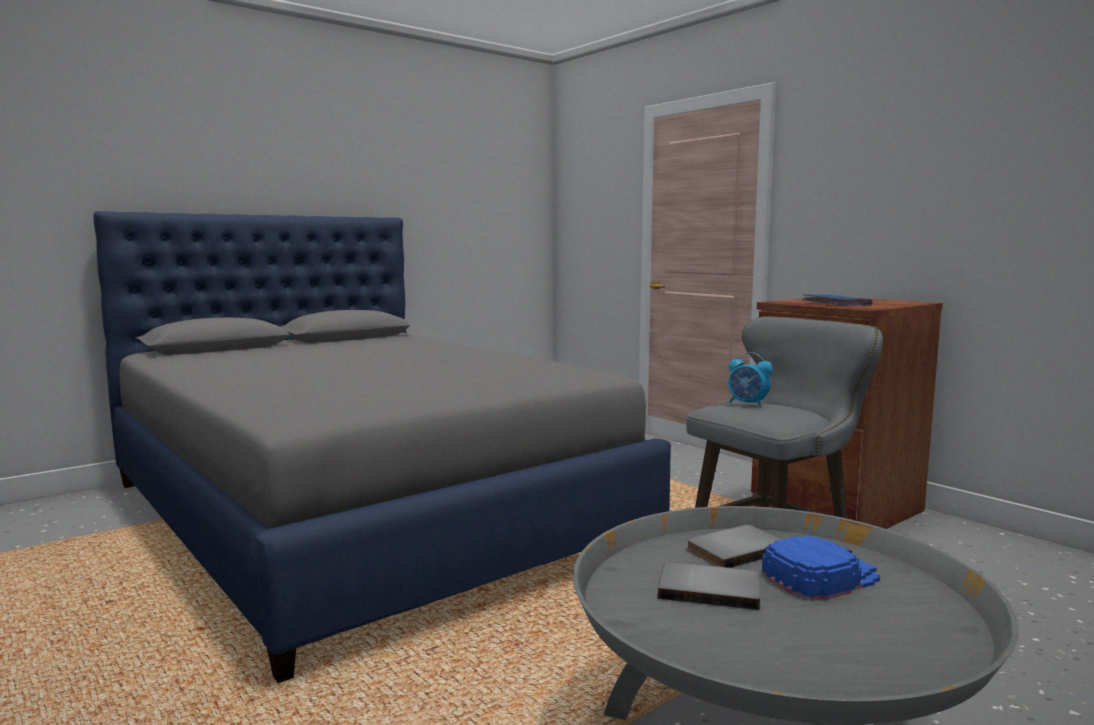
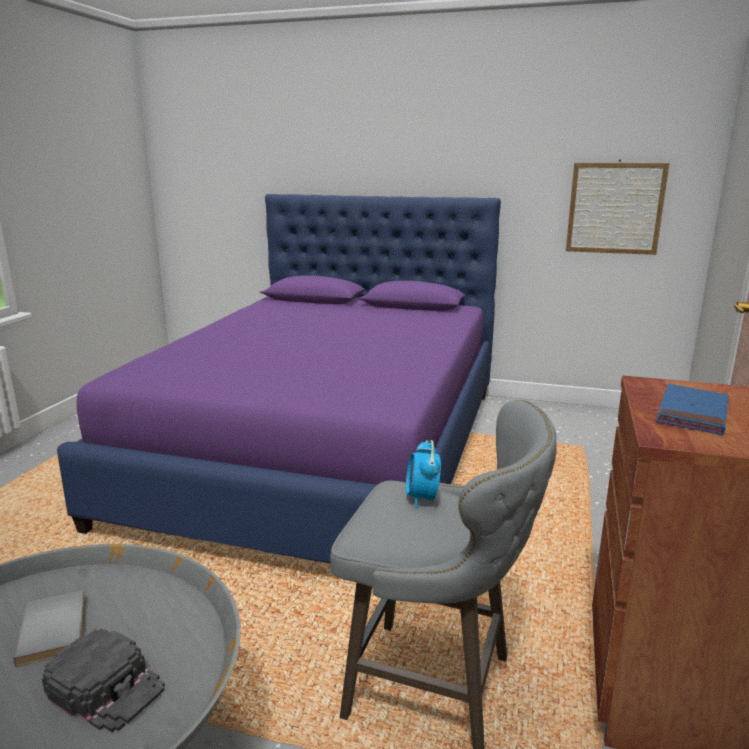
camera: 55 degrees right, 10 degrees up
(363, 512) = (326, 450): grey bed -> purple bed
(488, 227) = (615, 207): none -> picture
(733, 549) = (155, 619): grey book -> none
(820, 577) = (107, 687): blue cap -> black cap

